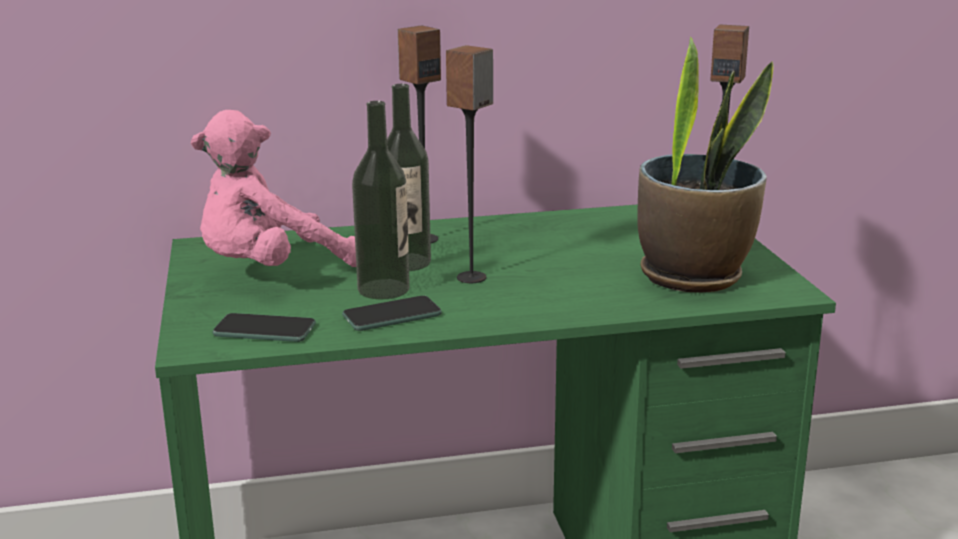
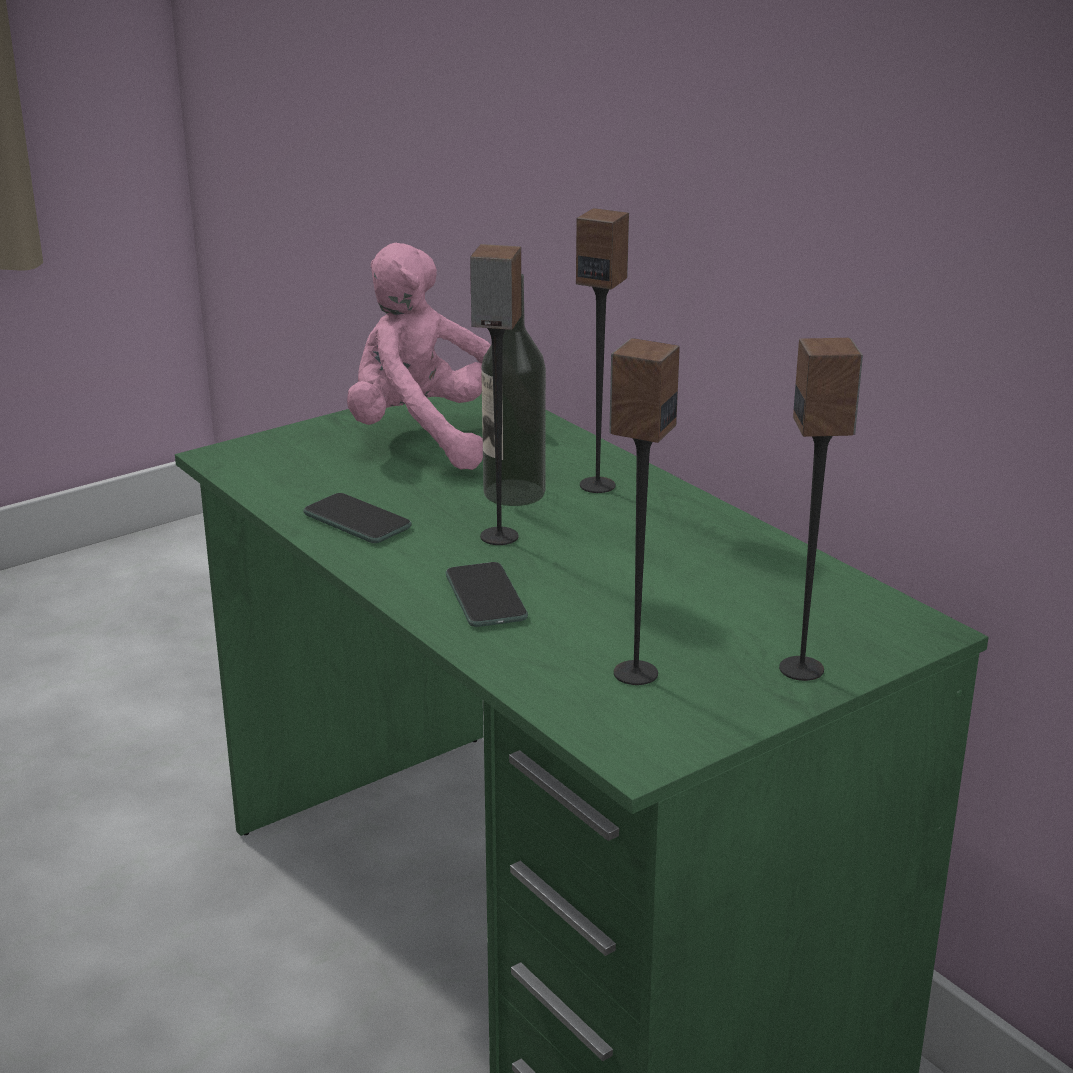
camera: 65 degrees right, 5 degrees up
(264, 330) = (279, 473): phone -> phone (485, 597)
(383, 289) = (425, 500): bottle -> none
(693, 275) = (634, 673): potted plant -> speaker

